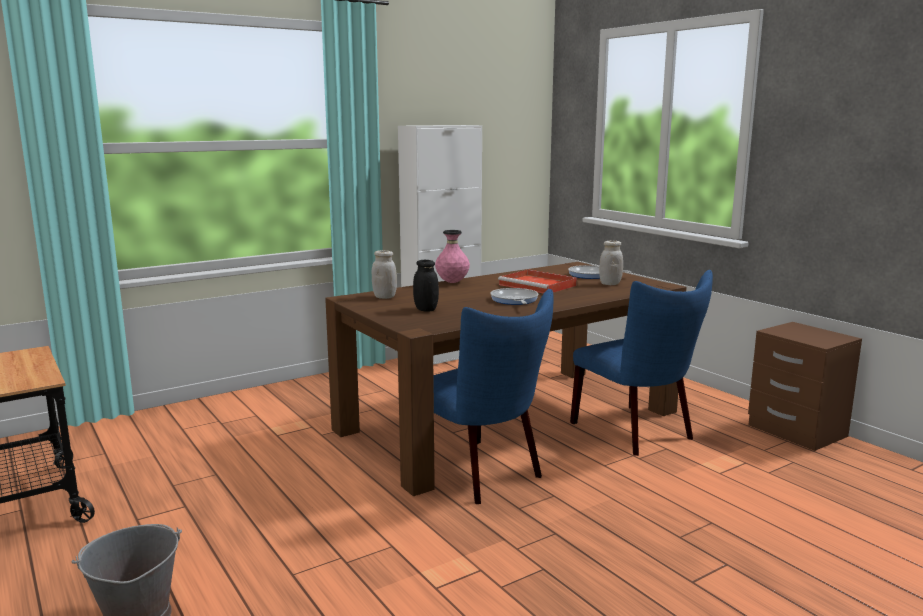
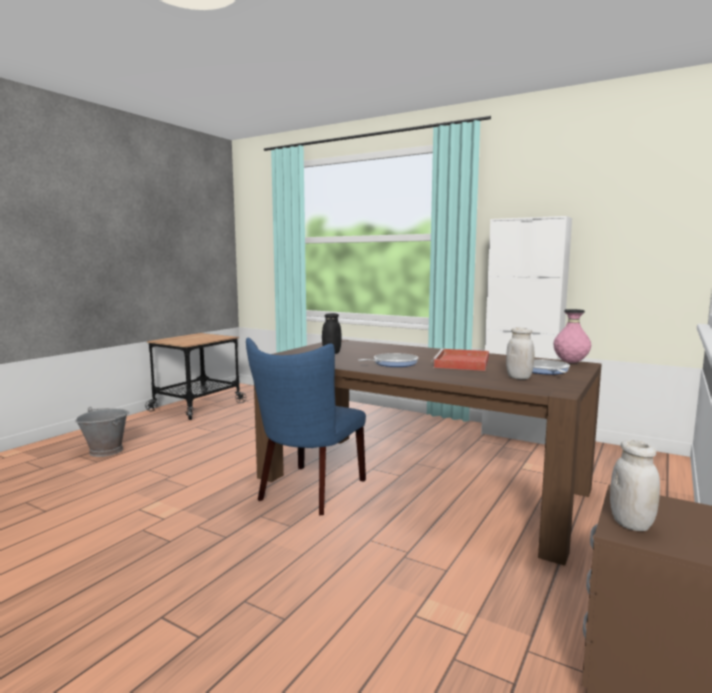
camera: 65 degrees right, 5 degrees down
(384, 297) = (354, 344): white jar -> white jar (631, 523)
(452, 282) = (426, 349): pink vase -> pink vase (570, 362)
(637, 432) = (469, 547): blue chair -> none

